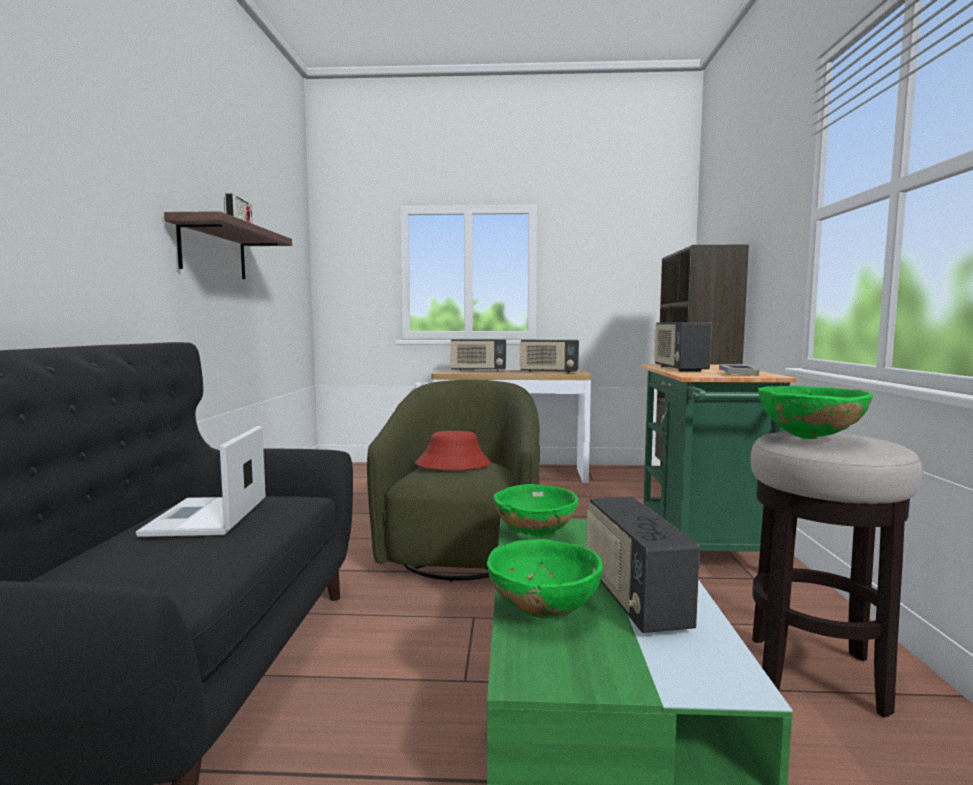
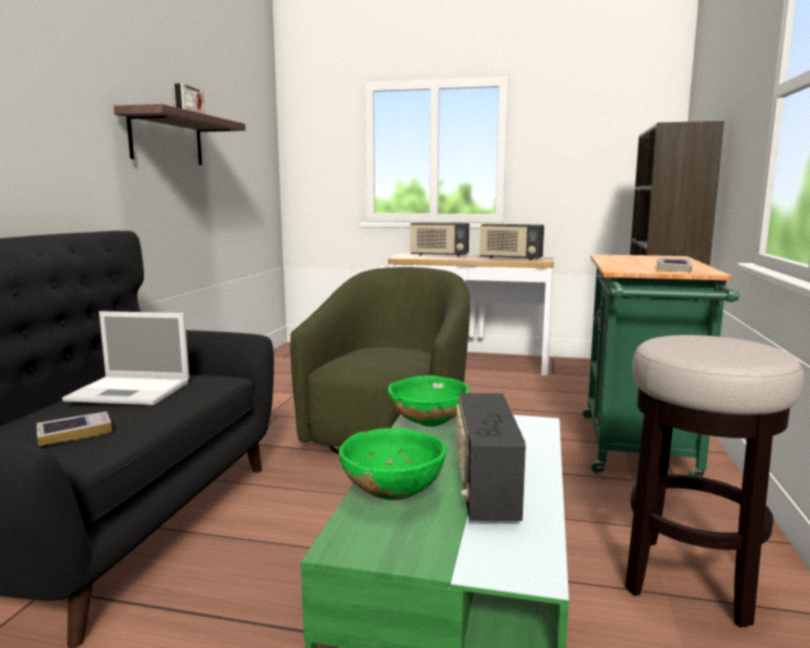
camera: 10 degrees right, 5 degrees up
(160, 570) = (75, 433): none -> book
(206, 518) = (131, 391): laptop -> laptop turned 90 degrees counterclockwise
(453, 464) = (377, 352): red hat -> none
(679, 369) = (620, 261): radio -> none
(810, 438) = (690, 343): green bowl -> none

